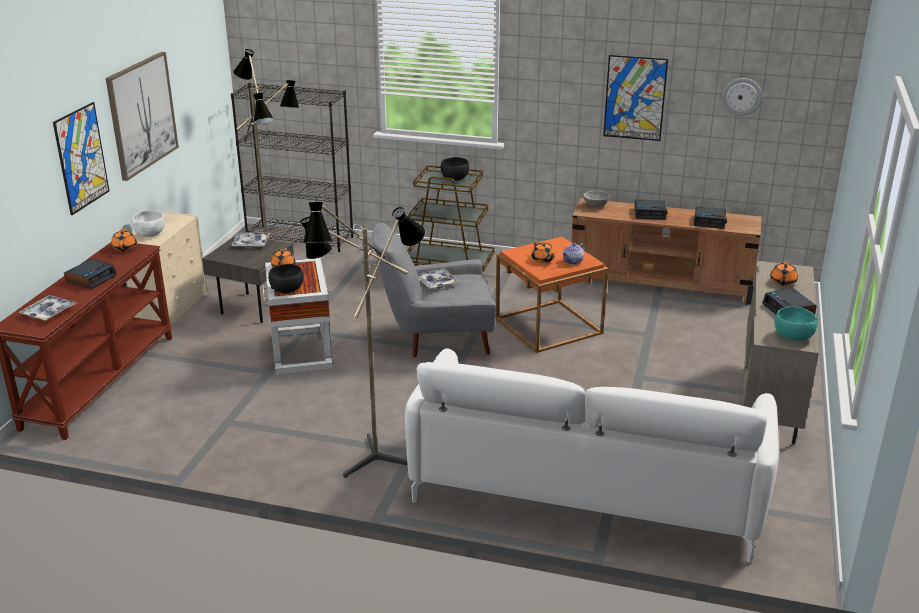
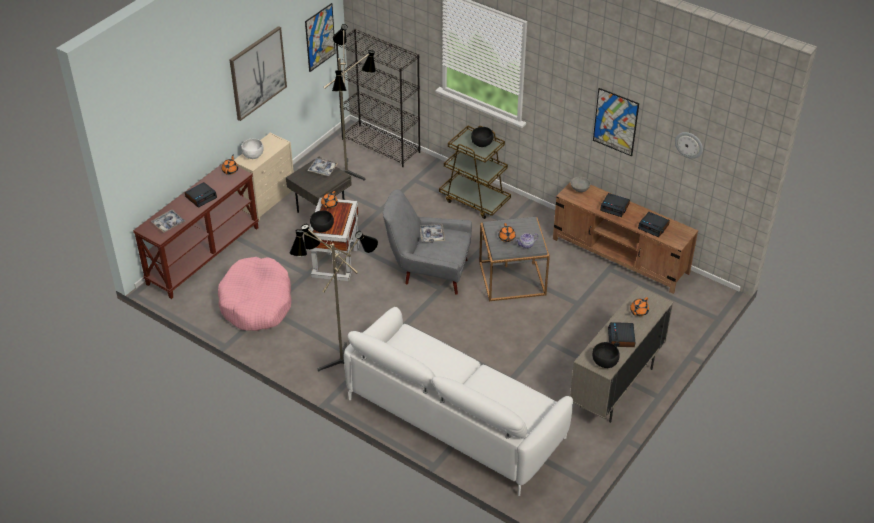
camera: 20 degrees right, 15 degrees up
(81, 158) = (206, 114): picture -> picture (320, 37)
(207, 418) = (256, 303): none -> pink dog bed
(548, 326) = (512, 278): orange side table -> grey side table
(793, 336) = (605, 362): turquoise bowl -> black bowl

